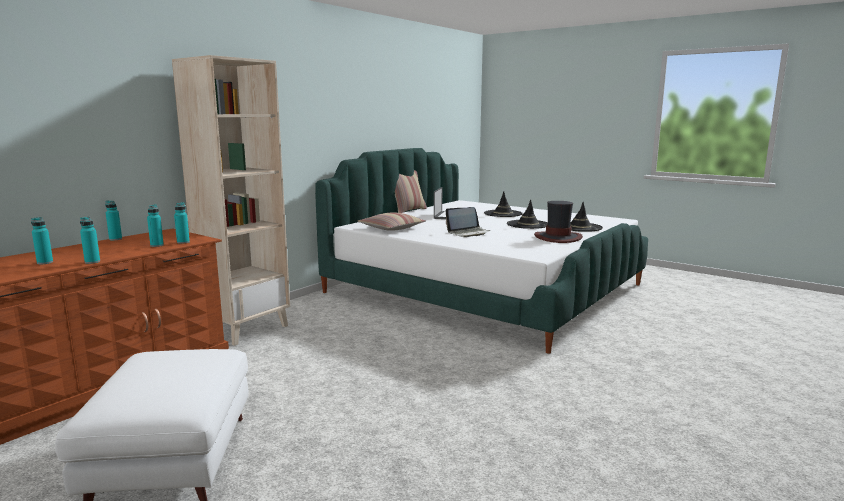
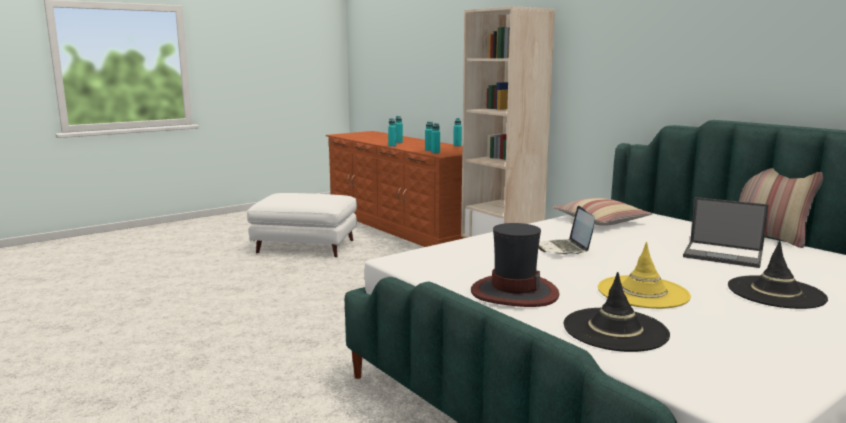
camera: 105 degrees right, 0 degrees up
(528, 224) = (643, 292): black hat -> yellow hat

